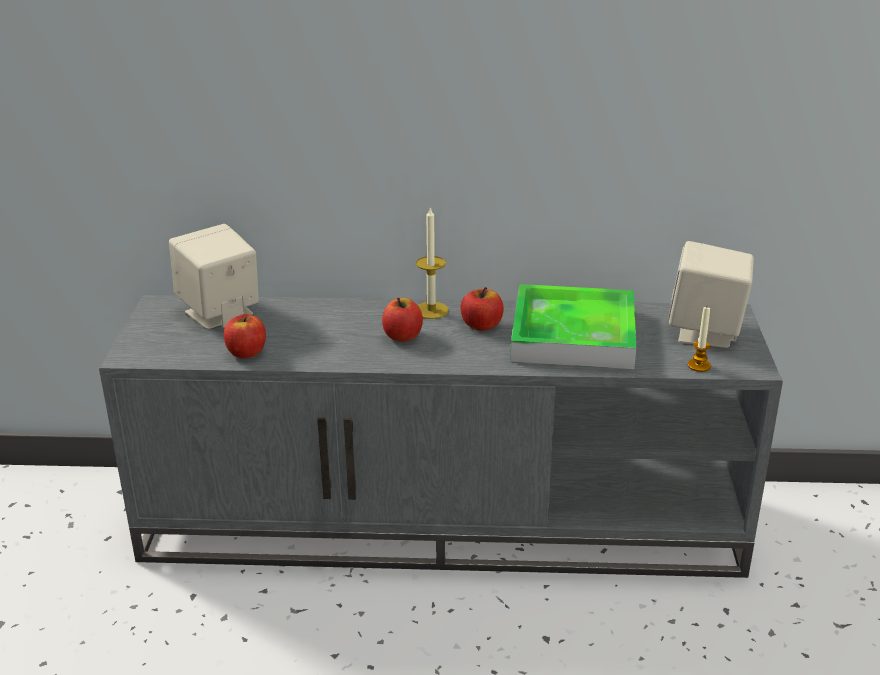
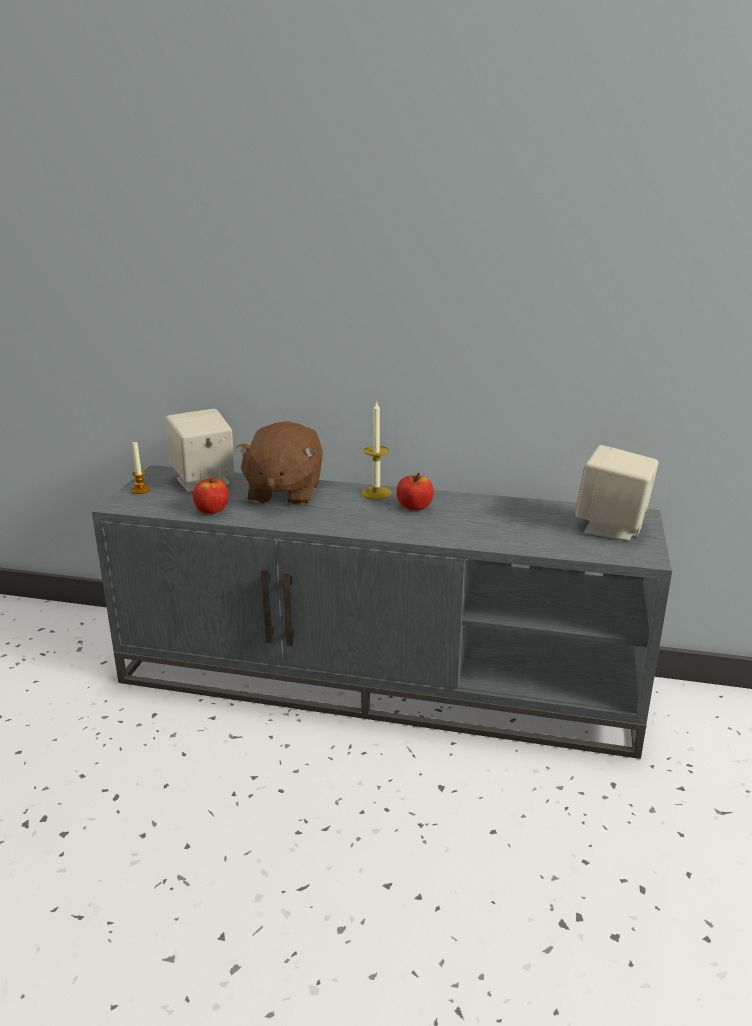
camera: 10 degrees right, 5 degrees down
(322, 320) = (283, 493): none -> brown plush toy
(402, 336) = (344, 509): apple -> none
(573, 334) = (491, 520): tray -> none
(699, 366) = (596, 552): candle -> candle (140, 490)

